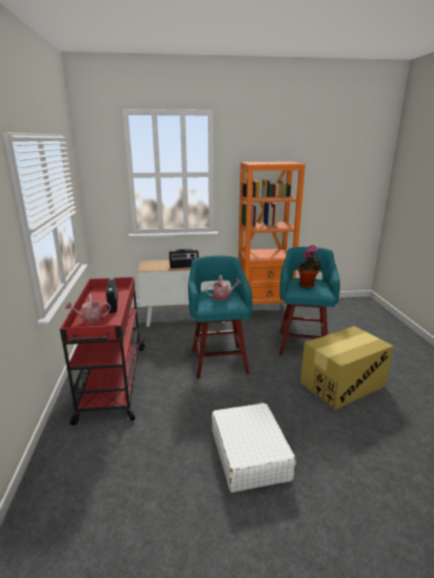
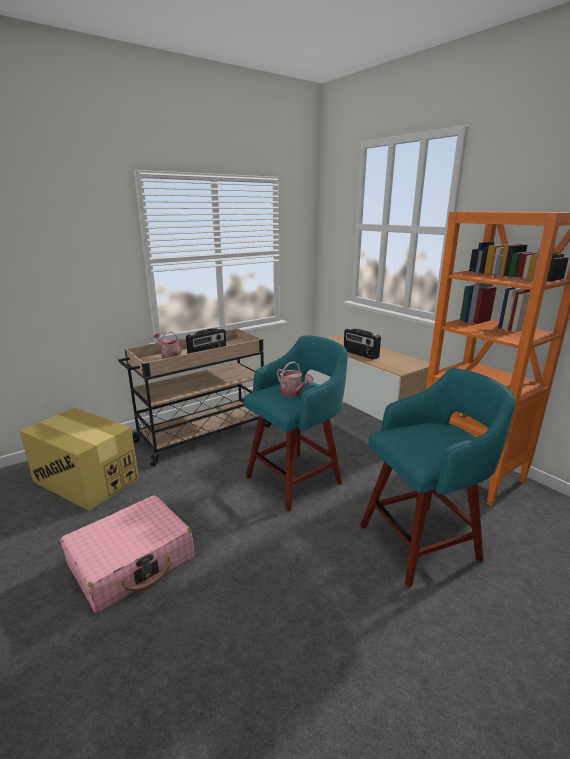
camera: 60 degrees right, 0 degrees up
(113, 382) = (202, 434): red cart -> beige cart
(249, 454) = (132, 561): white suitcase -> pink suitcase
(307, 285) = (424, 438): potted plant -> none
(342, 384) = (346, 623): cardboard box -> cardboard box (86, 479)

